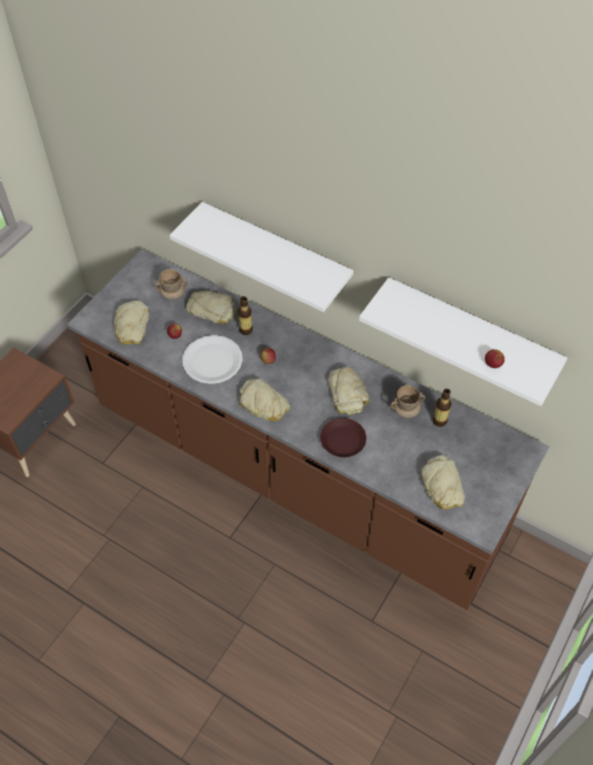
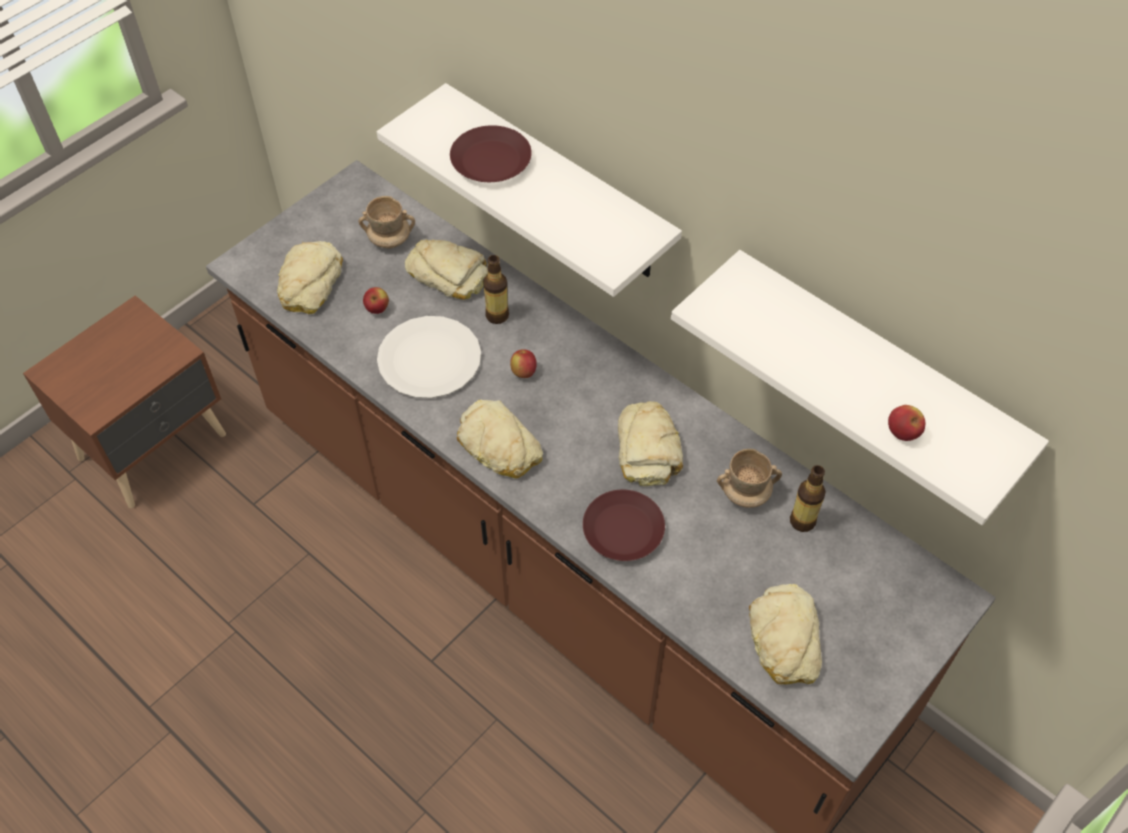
camera: 10 degrees right, 0 degrees up
(238, 244) = (490, 161): none -> brown plate

